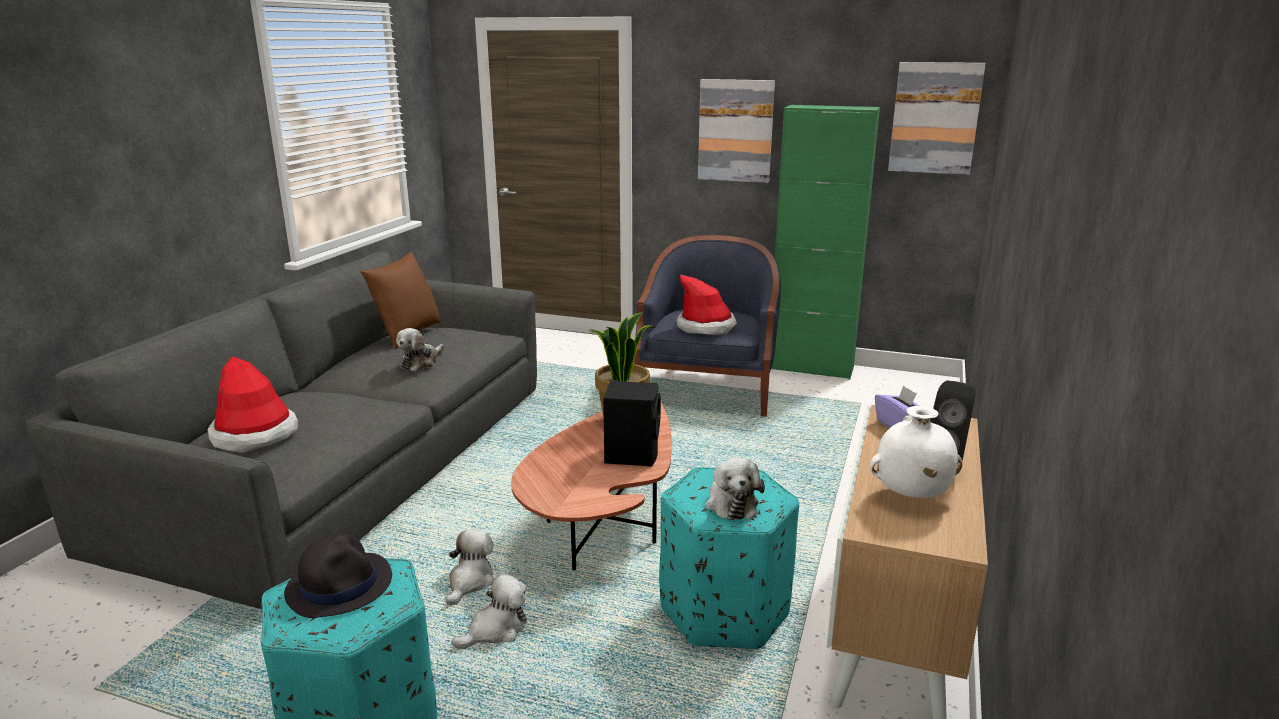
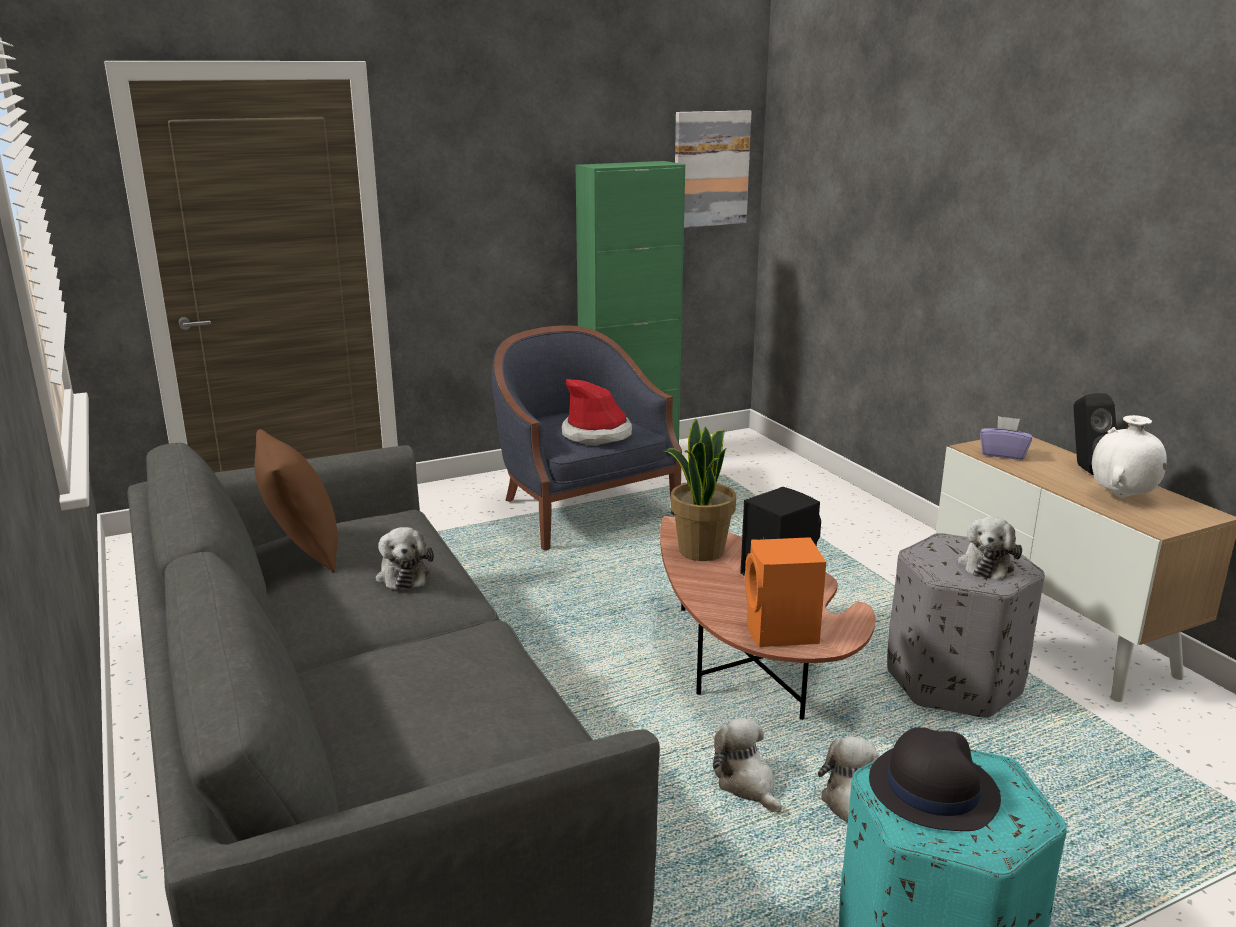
camera: 45 degrees left, 0 degrees up
(255, 435) = (436, 736): hat -> none
(549, 486) = (781, 633): none -> orange speaker
(725, 611) = (954, 681): turquoise ottoman -> grey ottoman
(731, 503) = (986, 564): plush toy -> plush toy turned 75 degrees clockwise
(735, 131) = (513, 200): picture -> none

